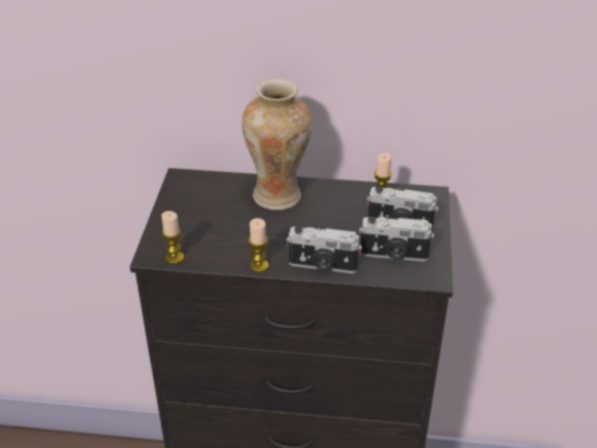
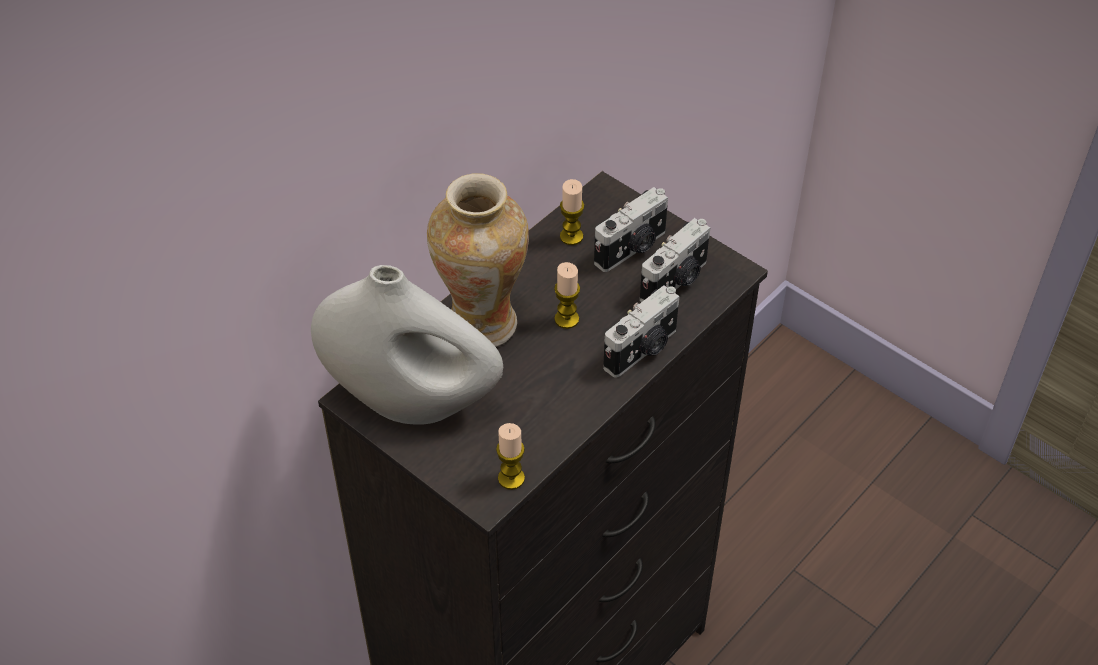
camera: 55 degrees left, 10 degrees up
(197, 198) = (412, 401): none -> white vase
(259, 266) = (594, 406): candle -> candle (566, 319)

